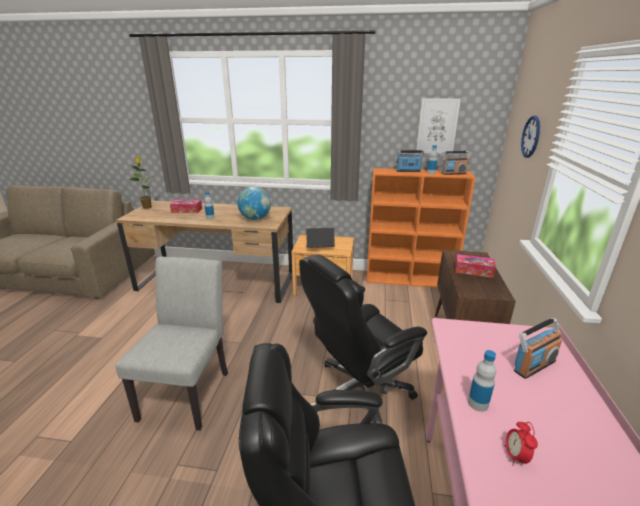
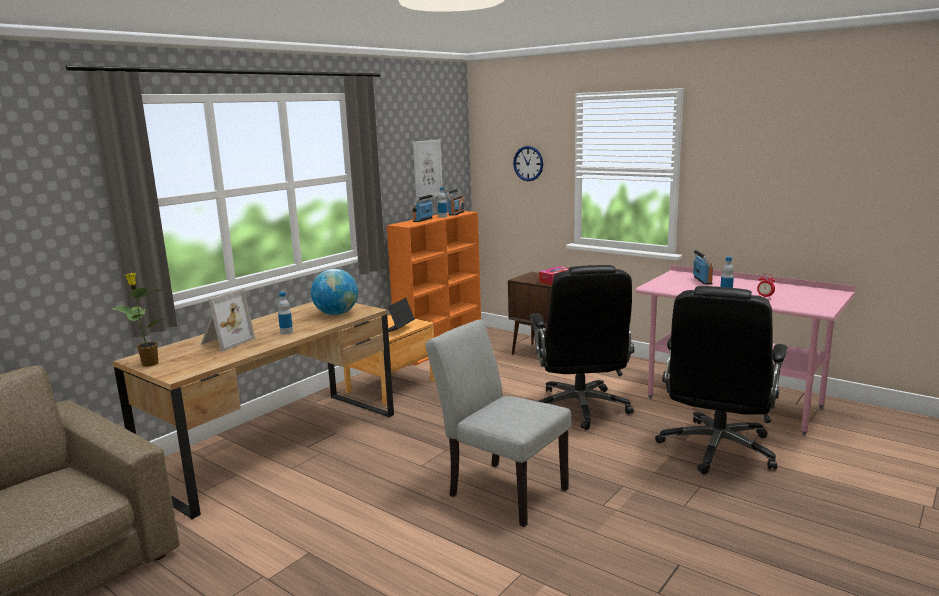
camera: 60 degrees left, 10 degrees down
(187, 210) = (225, 342): tissue box -> picture frame

